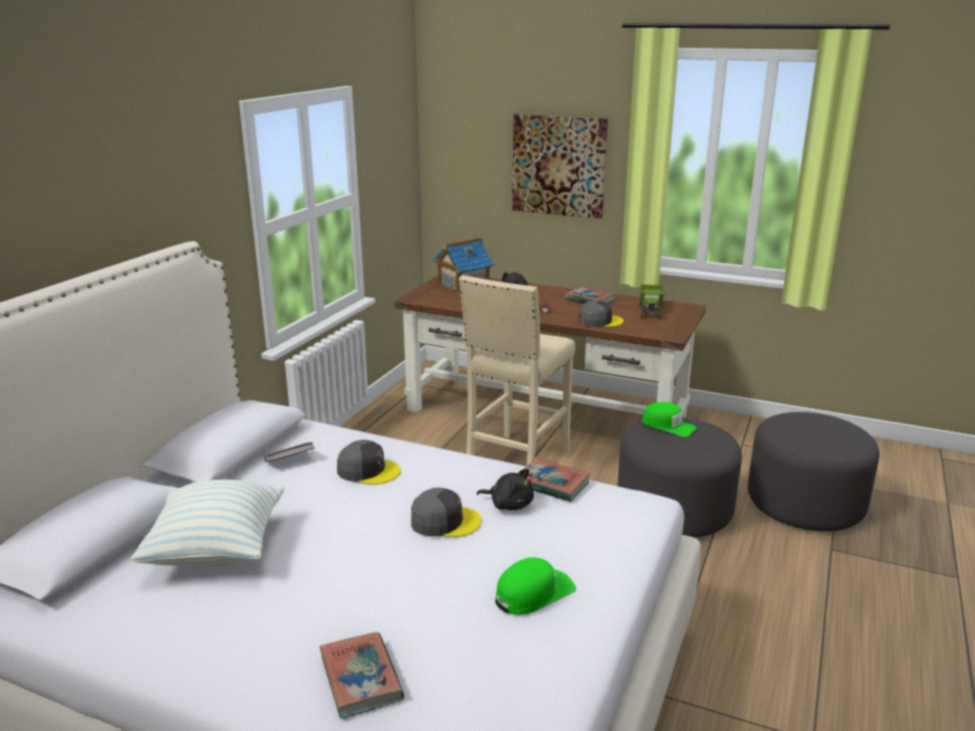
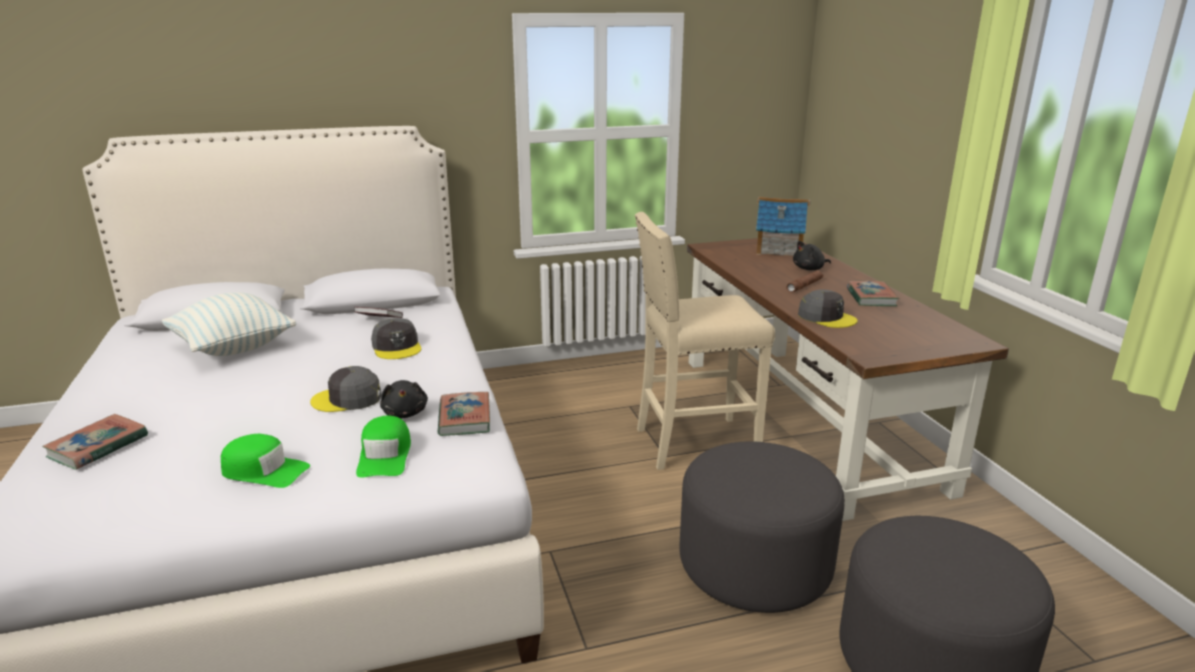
camera: 50 degrees right, 0 degrees up
(444, 521) = (347, 399): grey cap -> grey cap turned 120 degrees clockwise
(559, 165) = (911, 126): picture -> none
(651, 310) = (917, 328): toy truck -> none
(668, 425) = (775, 458): green cap -> green cap (385, 455)

